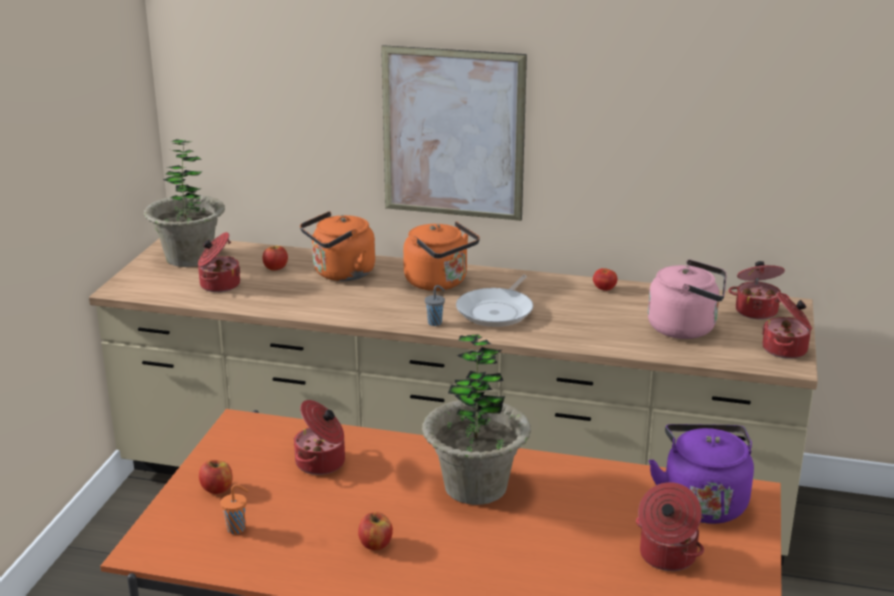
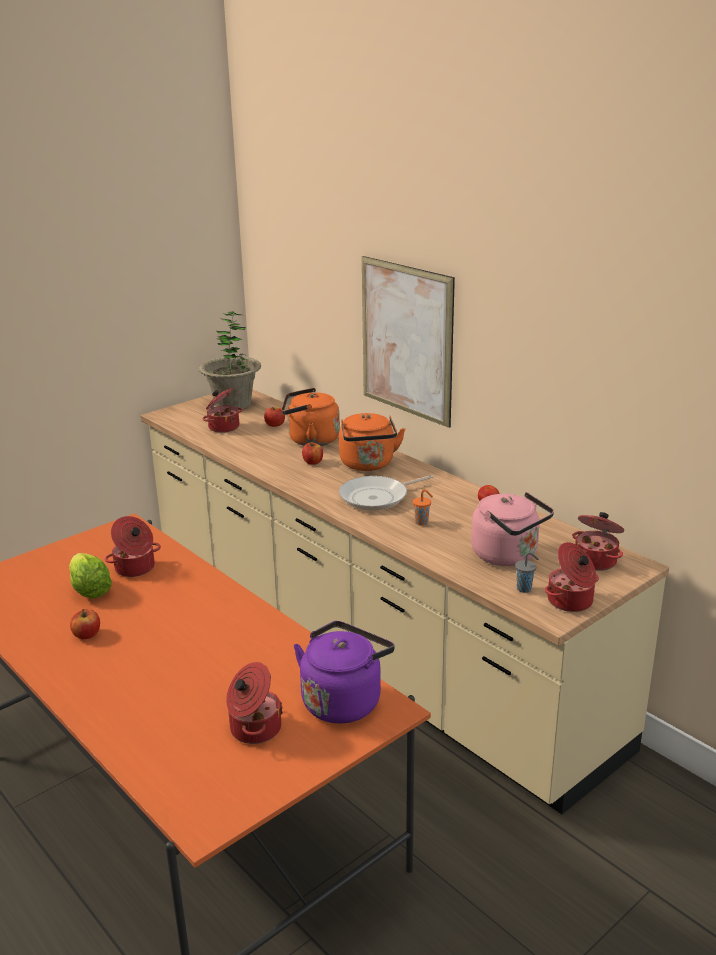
camera: 35 degrees right, 0 degrees up
(217, 488) = (56, 562): apple -> apple (313, 462)
(237, 529) = (30, 592): orange cup -> orange cup (422, 523)
(306, 502) = (90, 590): none -> lettuce
(435, 323) = (320, 493): grey cup -> grey cup (525, 589)
(475, 486) = (203, 622): potted plant -> none

